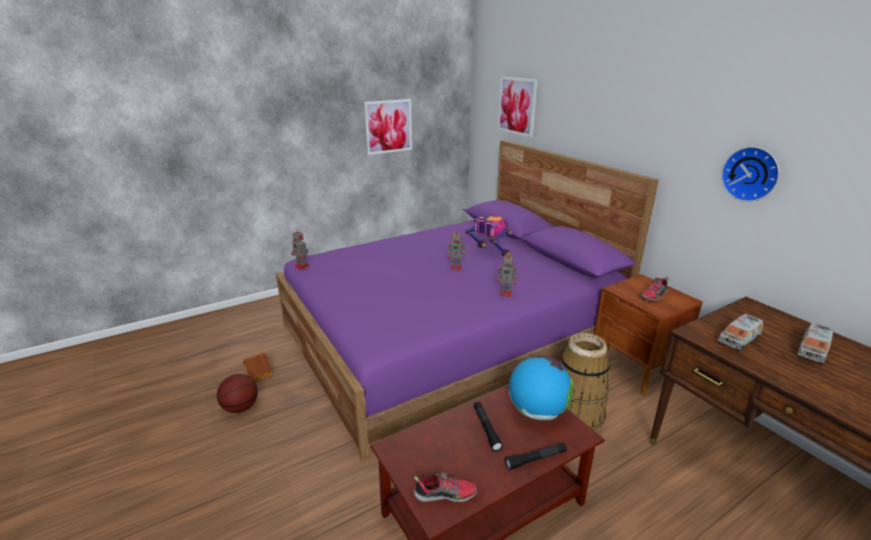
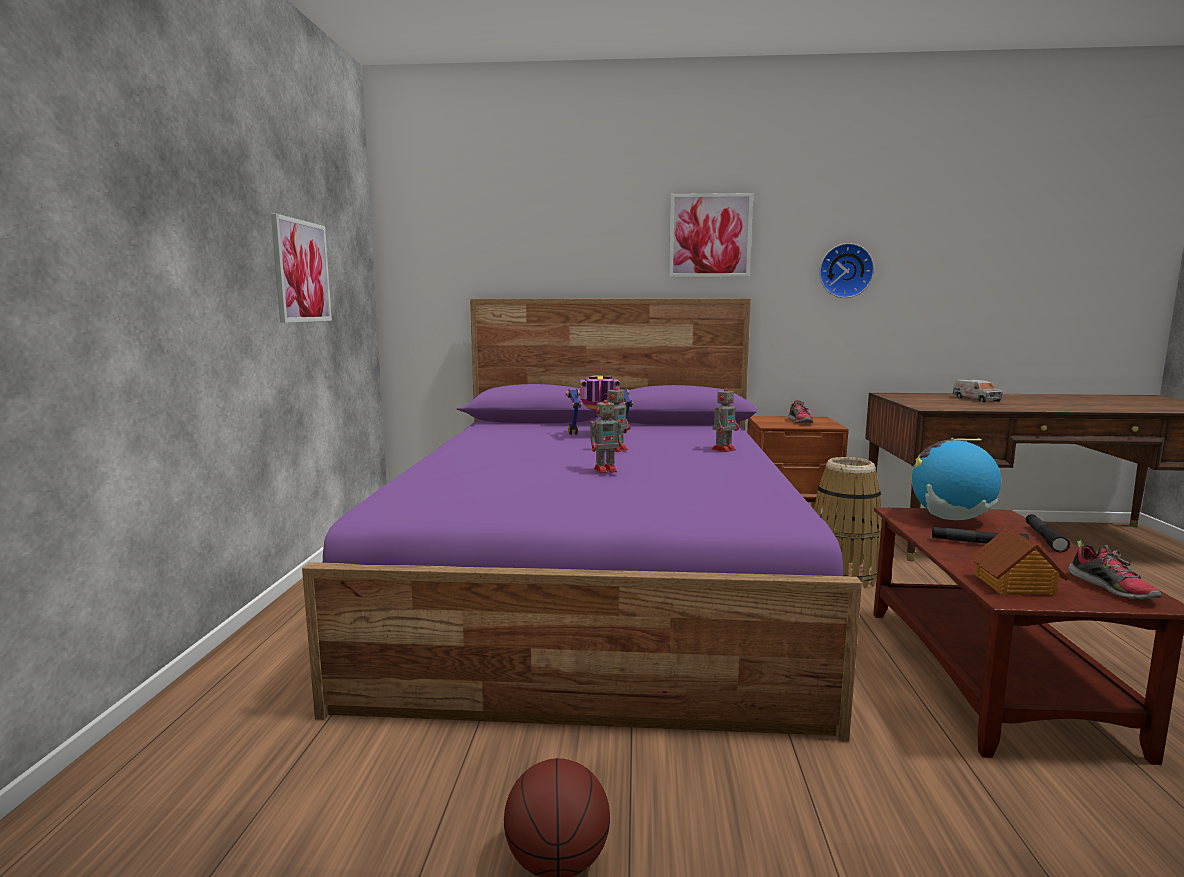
camera: 55 degrees left, 15 degrees down
(258, 373) = (447, 802): toy house -> toy house (1014, 585)
(302, 266) = (409, 511): toy robot -> toy robot (606, 470)
(445, 494) = (1112, 589): shoe -> shoe turned 135 degrees clockwise
(517, 106) = (492, 245): picture -> picture (710, 236)
(738, 340) = (948, 404): toy truck -> none

